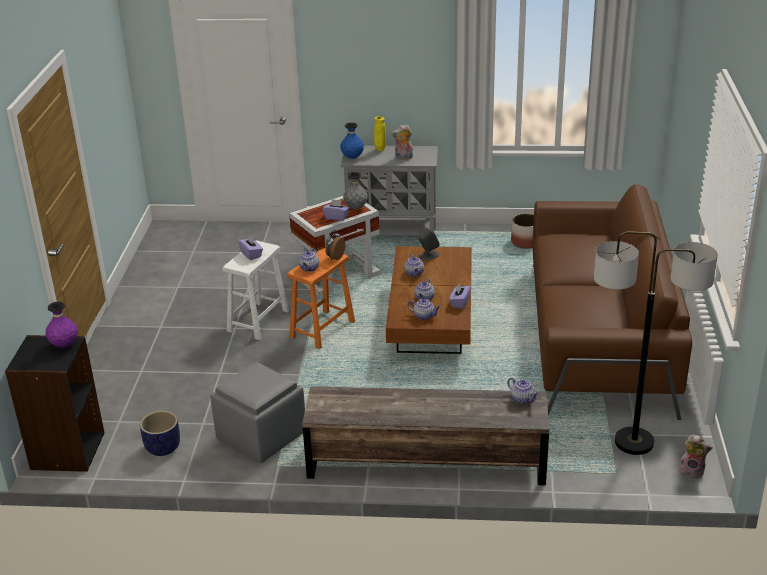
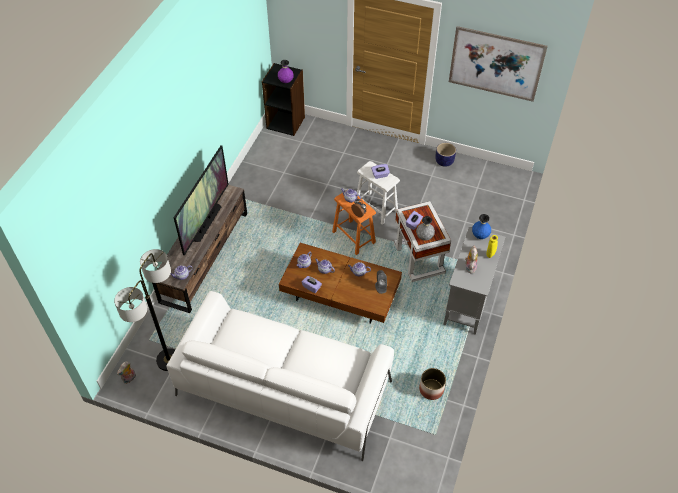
camera: 105 degrees right, 20 degrees up
(105, 94) = (496, 64): none -> picture
(162, 448) = (270, 155): planter -> planter (444, 161)
(260, 436) = (261, 193): grey ottoman -> none
(402, 405) = (206, 222): none -> television
(599, 335) = (284, 388): brown sofa -> white sofa

